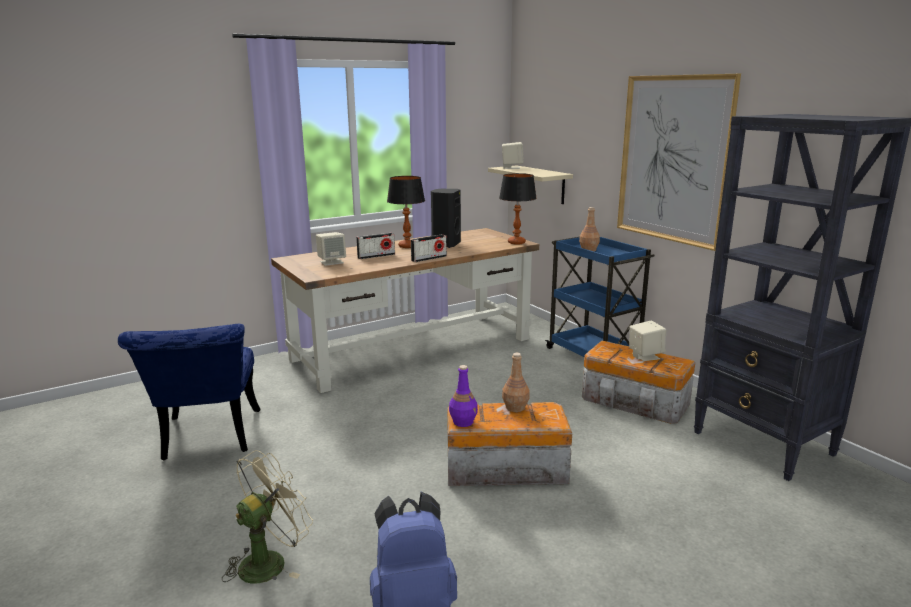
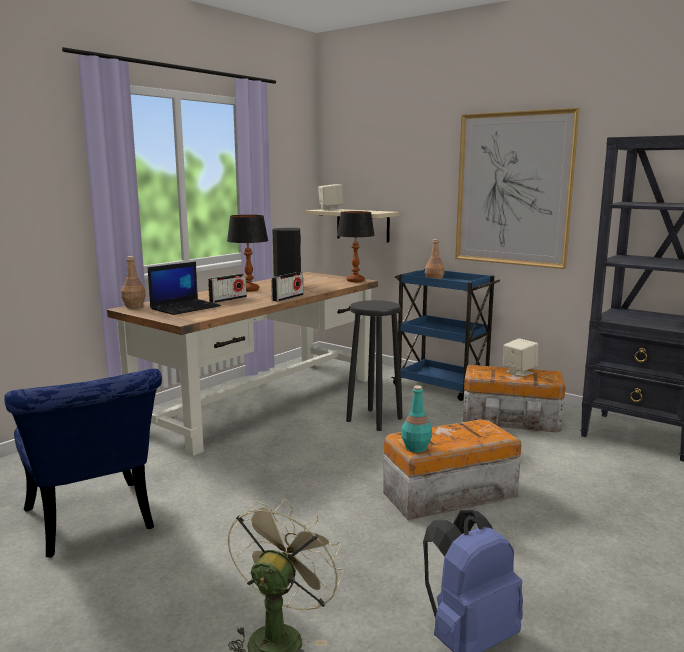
camera: 20 degrees left, 5 degrees down
(332, 262) = (185, 307): beige speaker -> laptop
(463, 422) = (416, 448): purple bottle -> turquoise bottle
(498, 382) = (374, 420): none -> black stool
(515, 407) = (452, 428): brown bottle -> brown bottle (134, 306)

